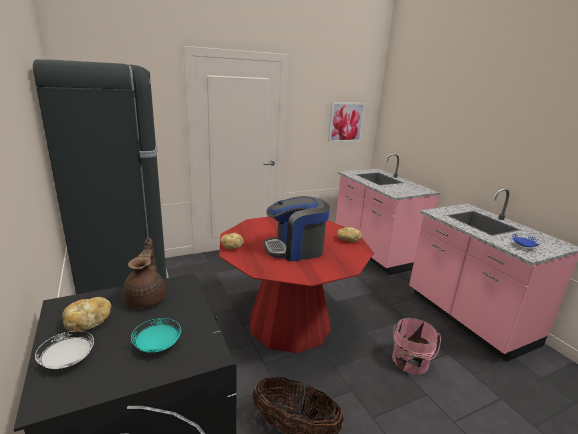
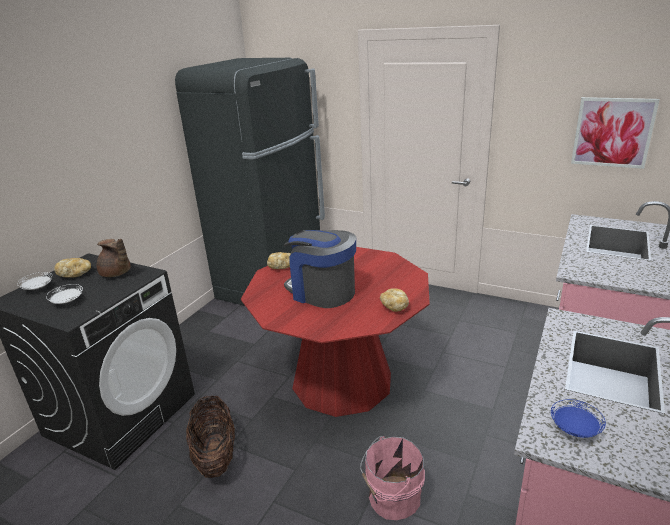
camera: 55 degrees right, 5 degrees up
(147, 298) = (116, 274): brown teapot -> brown teapot turned 75 degrees clockwise
(157, 345) = (67, 302): turquoise plate -> white plate

